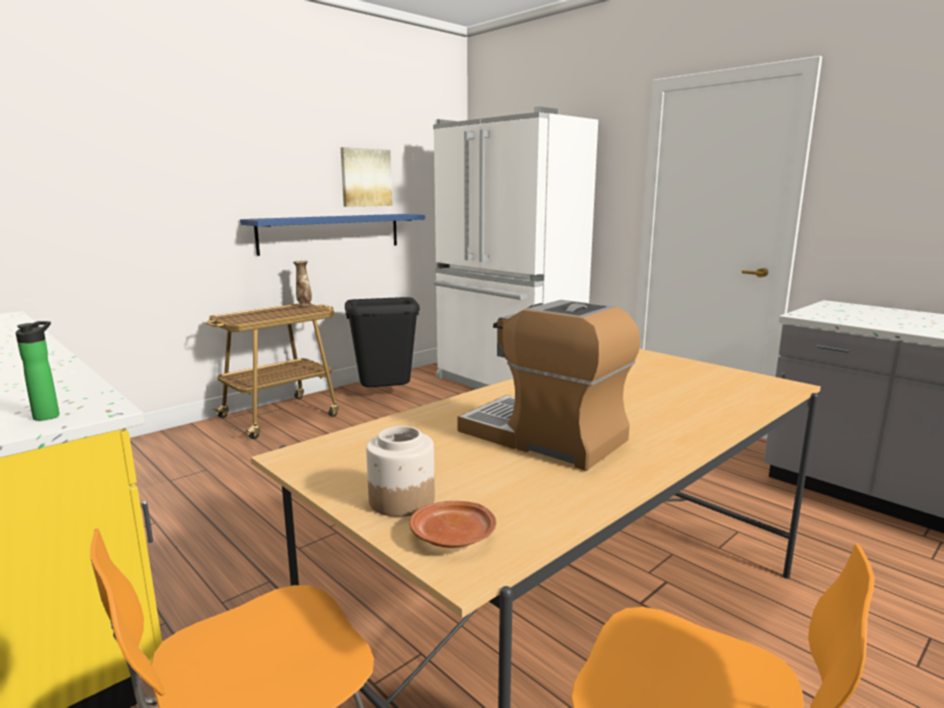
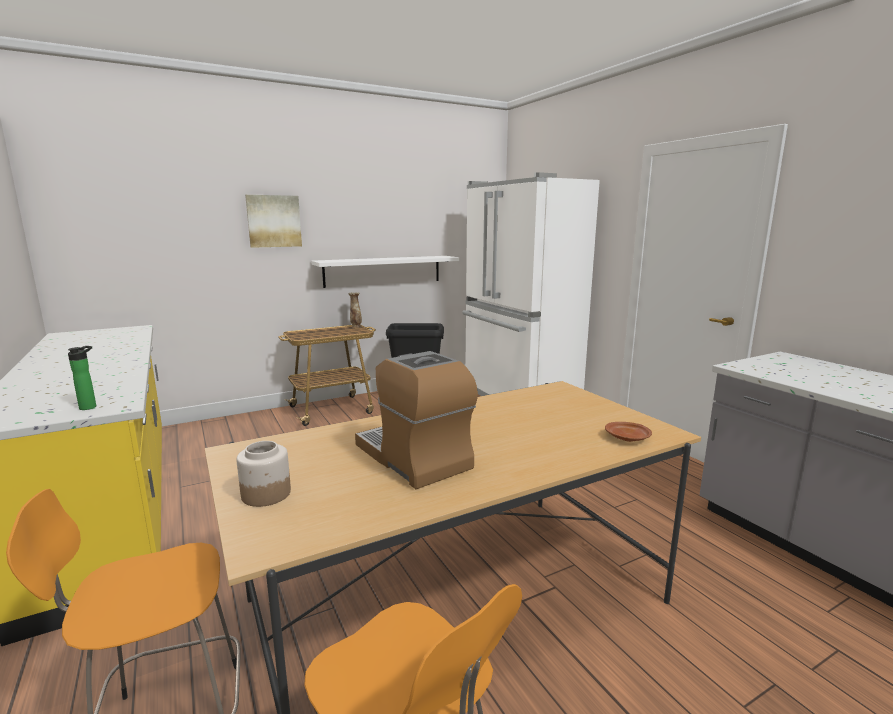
camera: 15 degrees right, 0 degrees up
(331, 233) = (383, 271): blue shelf -> white shelf
(365, 177) = (413, 227): picture -> picture (274, 221)
(454, 537) = (273, 527): brown plate -> brown plate (628, 438)

